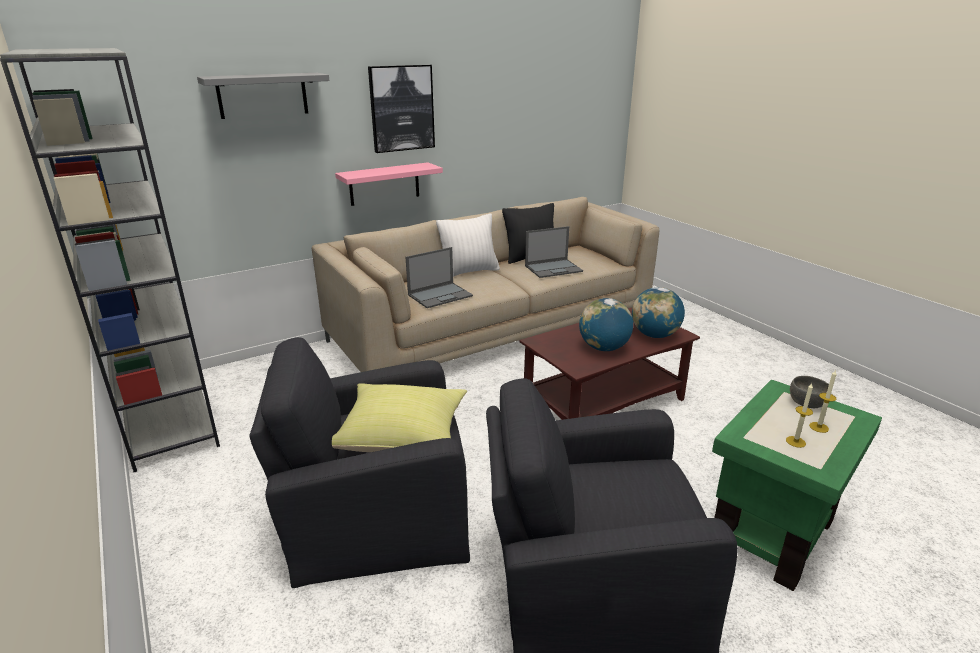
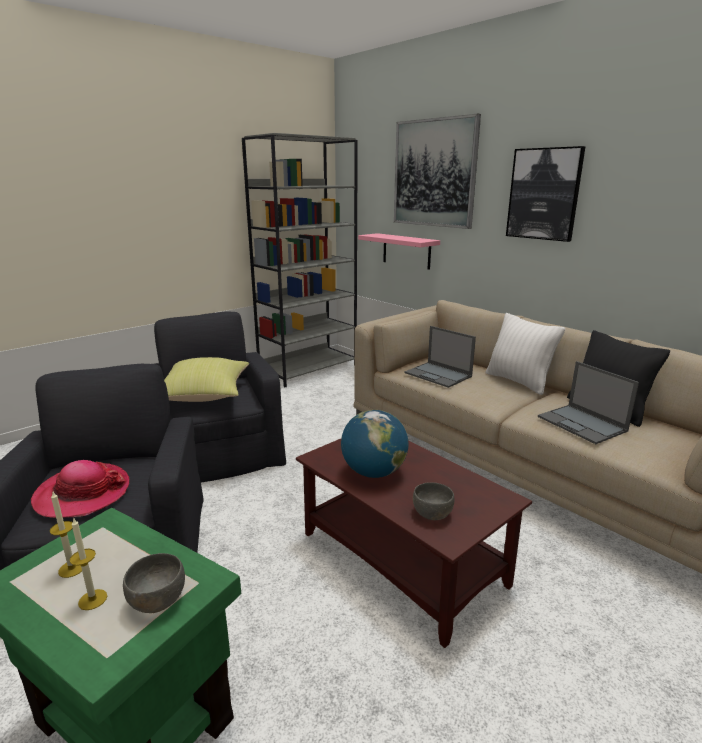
camera: 80 degrees right, 5 degrees down
(262, 95) = (434, 173): grey shelf -> picture
(384, 184) = (512, 269): pink shelf -> pink shelf (406, 251)
(641, 502) = (82, 493): none -> hat
(655, 335) = (431, 513): globe -> grey bowl

